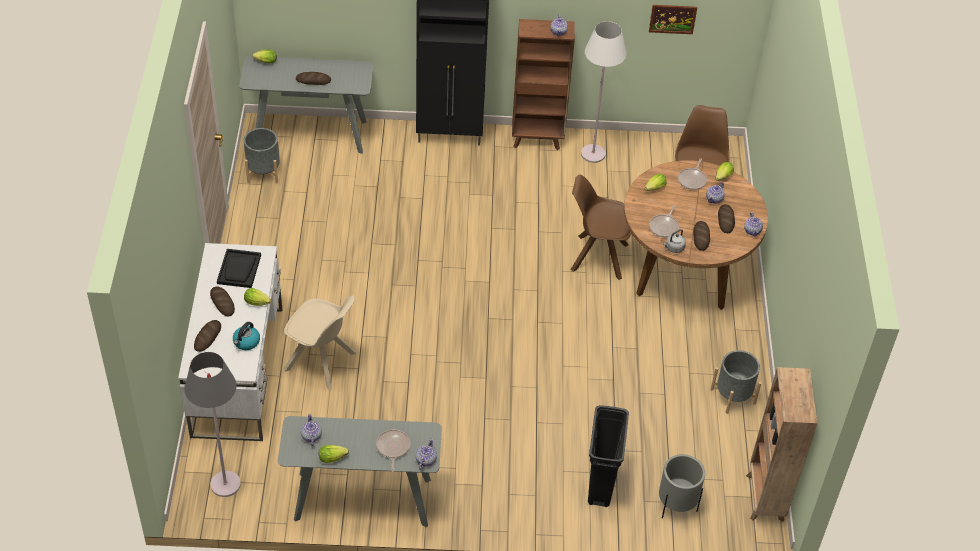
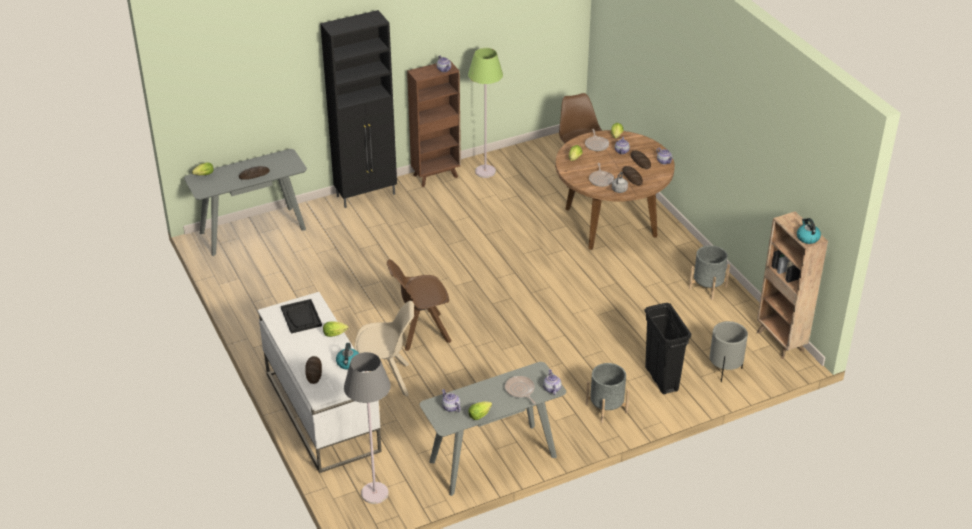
camera: 25 degrees left, 10 degrees down
(222, 303) = (306, 344): bread -> none
(263, 172) = (234, 269): grey planter -> grey planter (606, 408)
(593, 154) = (485, 171): white floor lamp -> green floor lamp
(597, 257) = (541, 235): brown chair -> brown chair (420, 332)
(672, 19) = (521, 36): picture -> none
(796, 409) = (807, 238): none -> kettle

